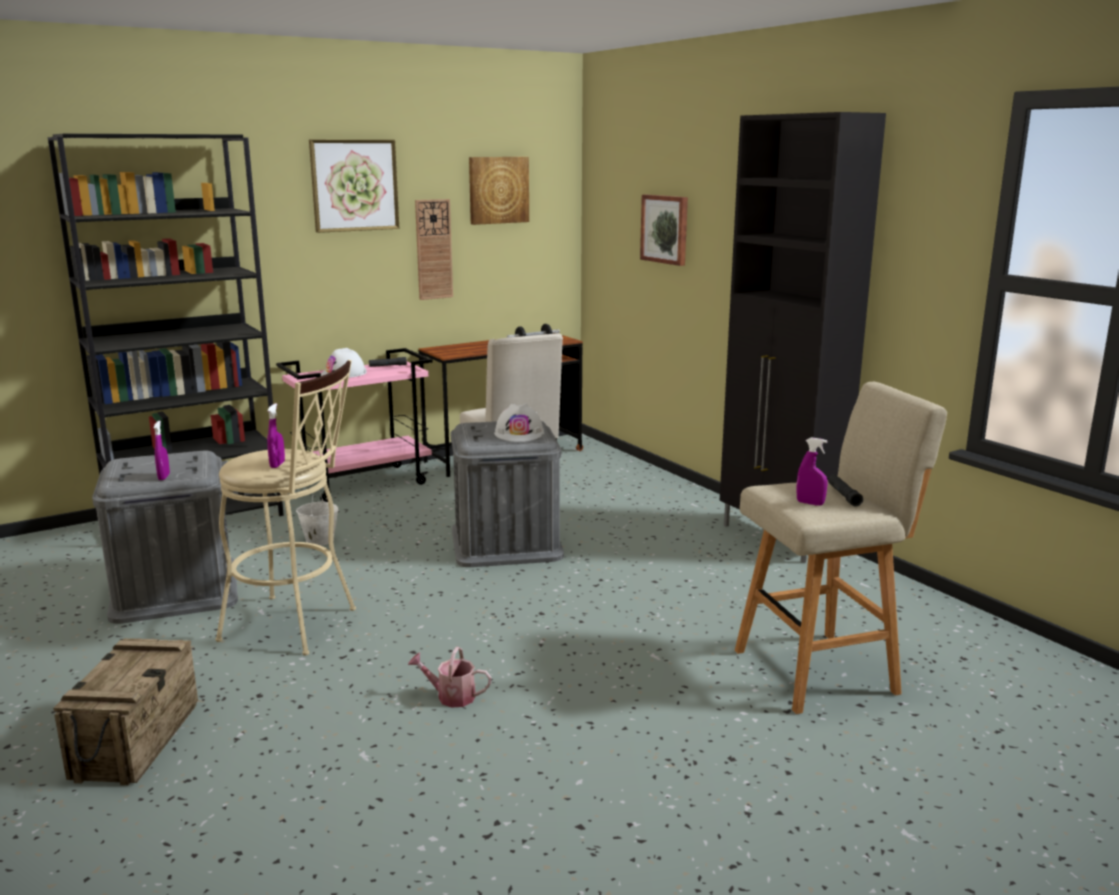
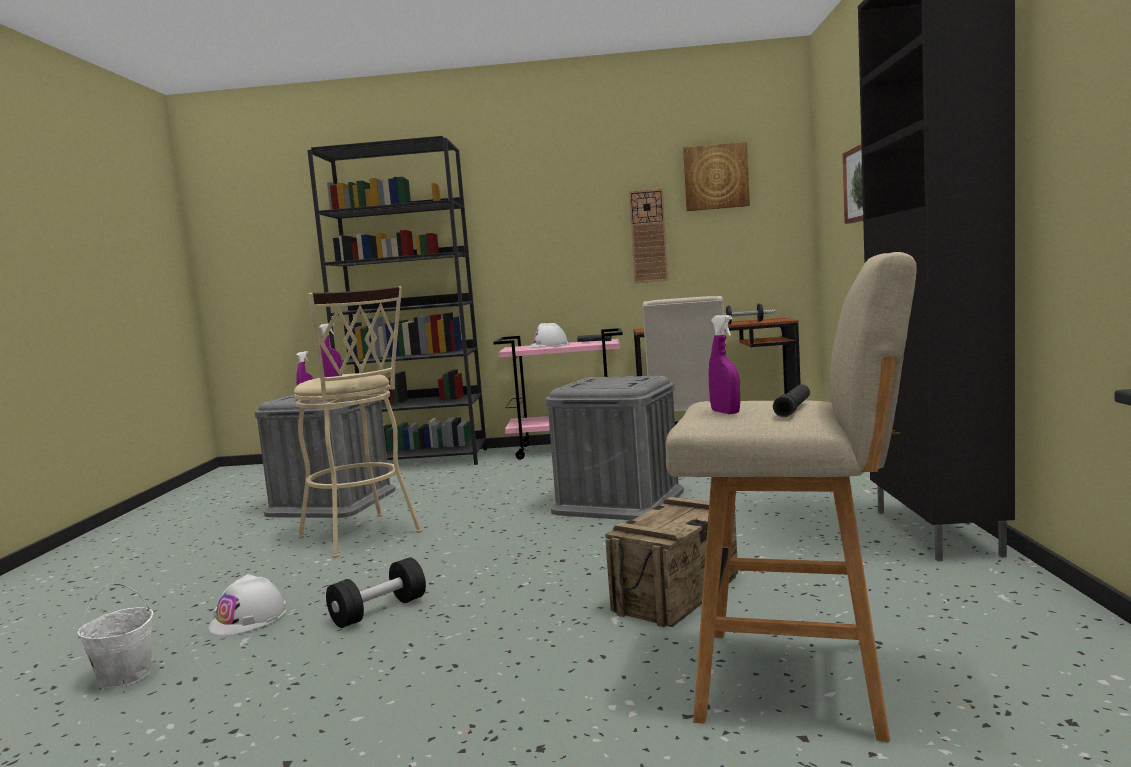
camera: 35 degrees right, 10 degrees down
(136, 740) = (146, 590): crate -> crate (676, 593)
(319, 540) = (474, 483): white bucket -> white bucket (125, 676)
(354, 185) = (570, 182): picture -> none
(451, 696) = (379, 611): watering can -> black dumbbell
(519, 433) = (620, 382): white hard hat -> white hard hat (249, 618)

